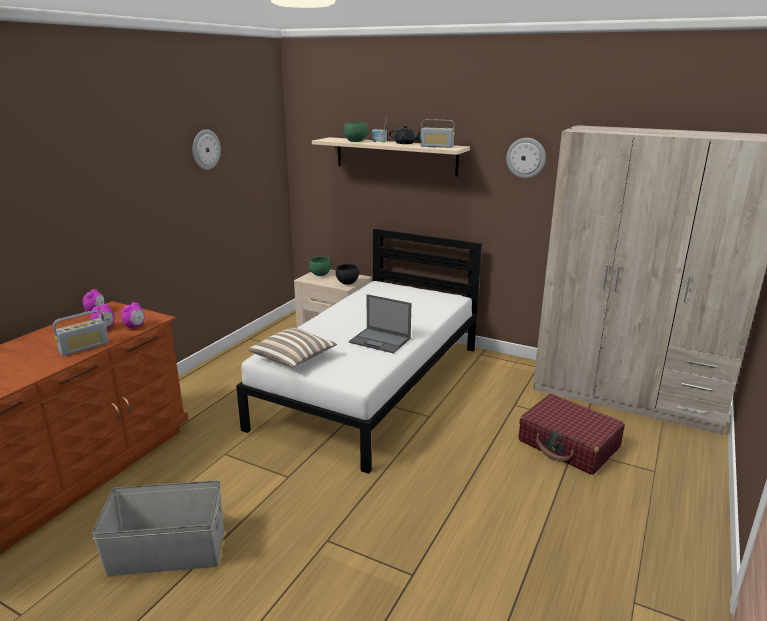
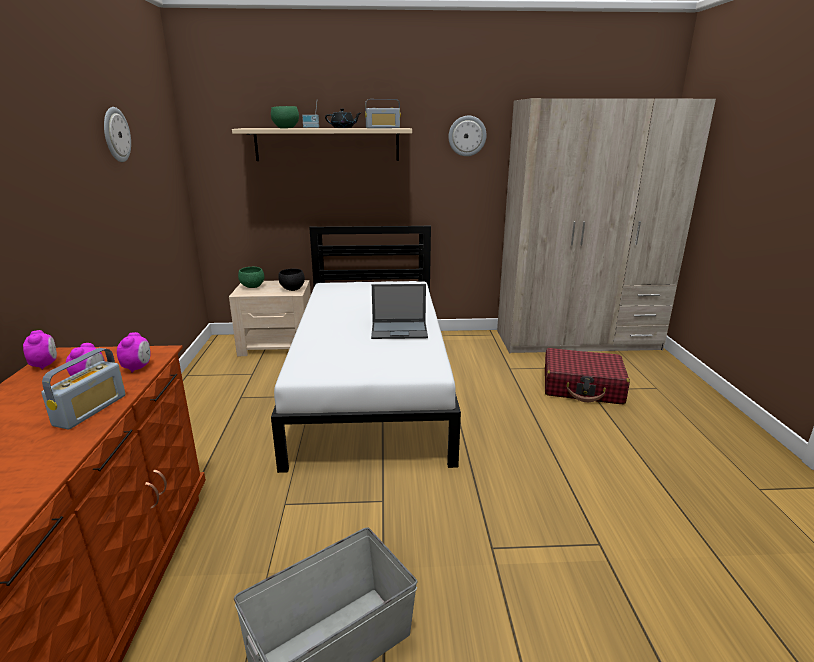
camera: 30 degrees left, 0 degrees up
(294, 358) = (334, 367): pillow -> none

